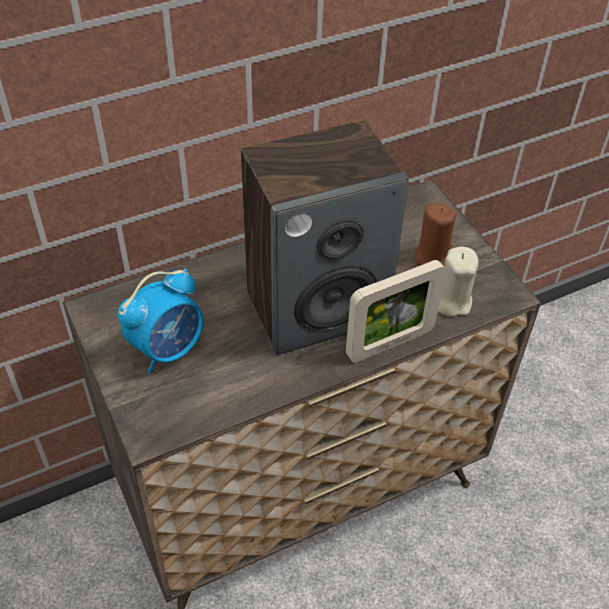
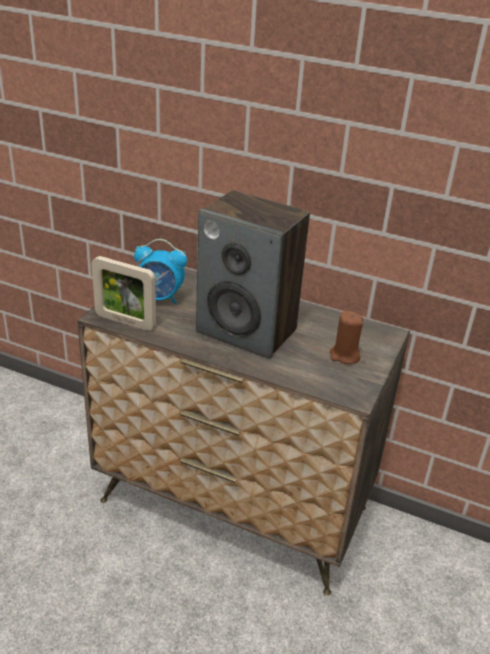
camera: 50 degrees right, 15 degrees down
(390, 343) = (254, 366): picture frame -> picture frame (125, 321)
(451, 301) = (318, 377): beige candle -> none

